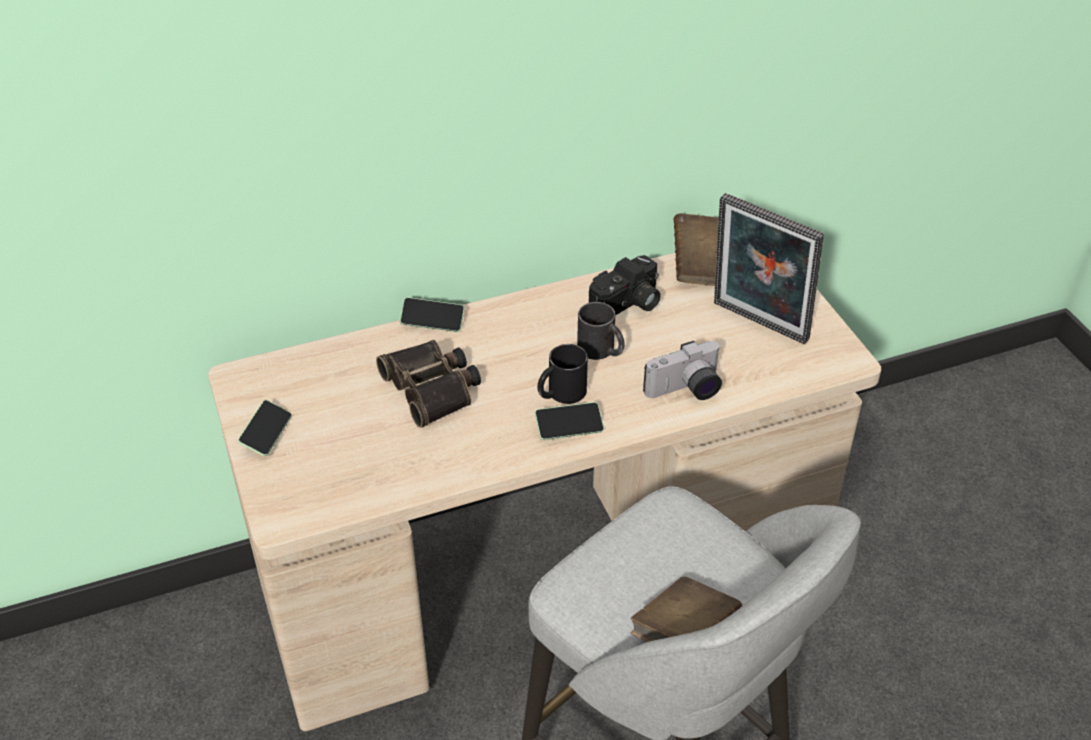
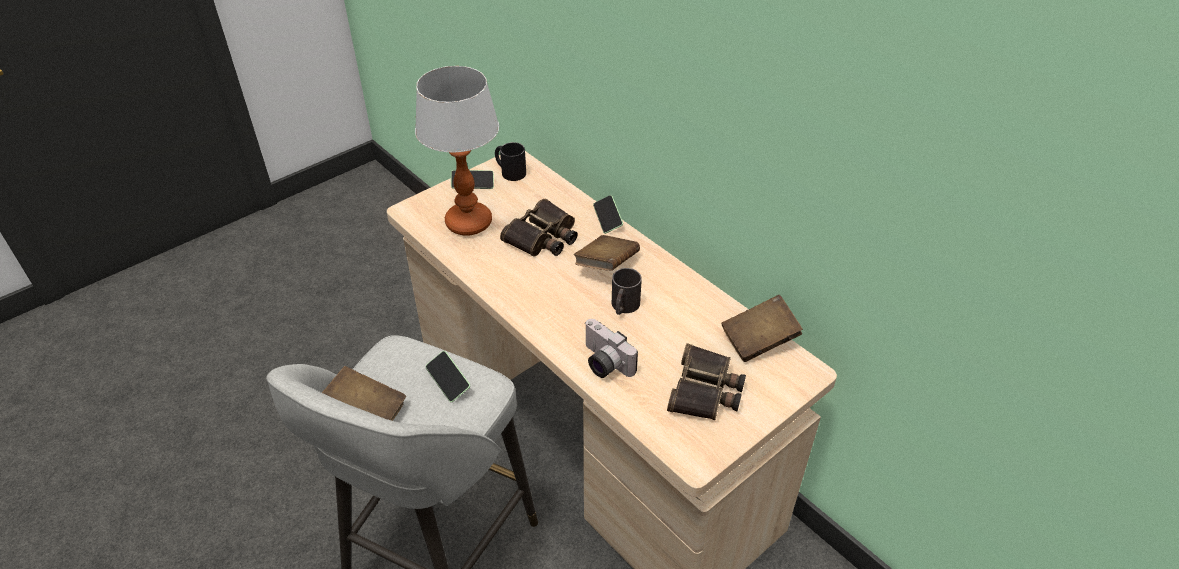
camera: 70 degrees right, 0 degrees up
(356, 456) = (469, 223): none -> table lamp
(521, 345) = (606, 265): none -> brown book
(560, 393) = (567, 297): black mug -> black mug (509, 171)
(569, 428) = (535, 309): phone -> phone (448, 381)
(628, 305) = (683, 309): camera -> none
(757, 324) = (706, 391): picture frame -> binoculars

